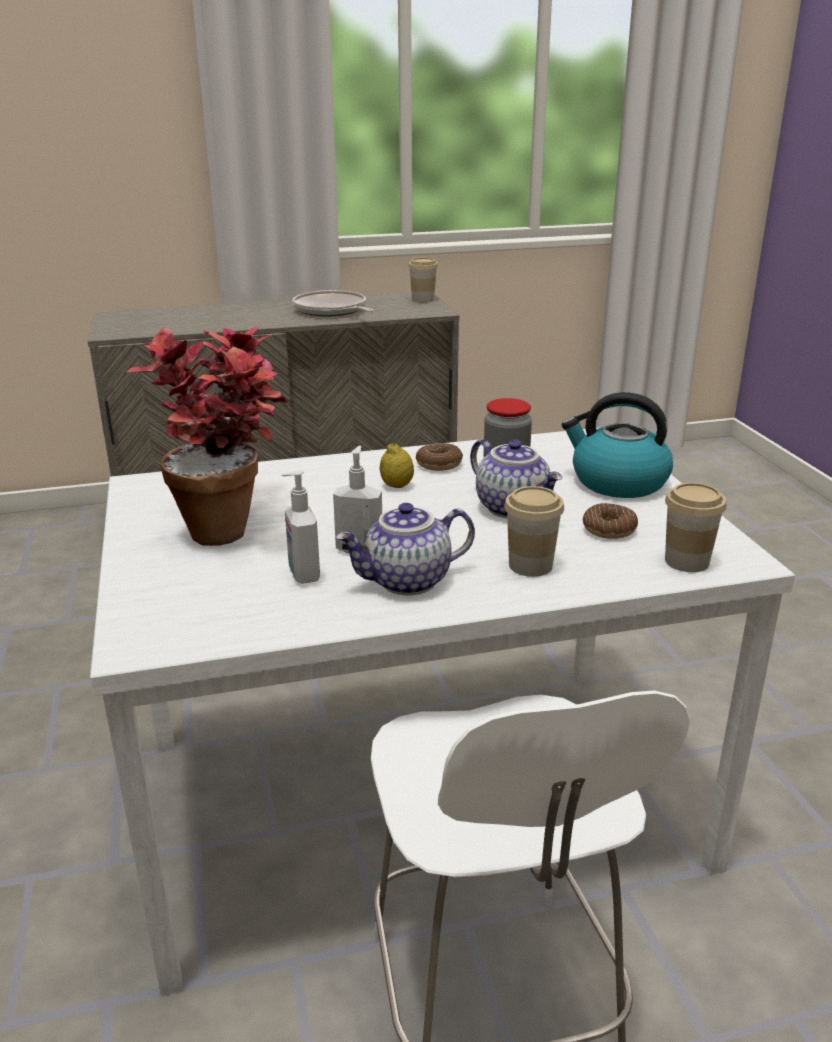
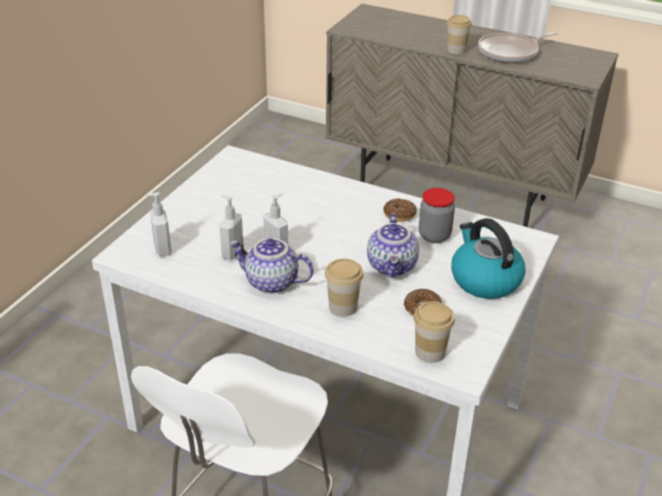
camera: 40 degrees right, 10 degrees up
(193, 613) = (162, 249): none -> soap dispenser
(232, 525) = (240, 205): potted plant -> none
(332, 311) = (510, 52): frying pan -> frying pan turned 120 degrees counterclockwise
(397, 486) = (353, 219): lemon -> none
(423, 300) = (595, 62): cup -> cup (456, 50)

